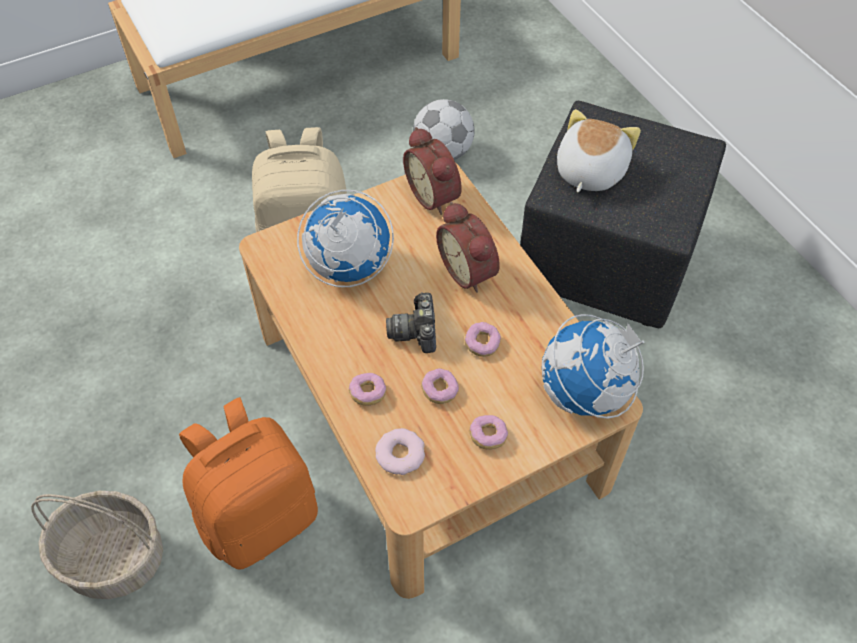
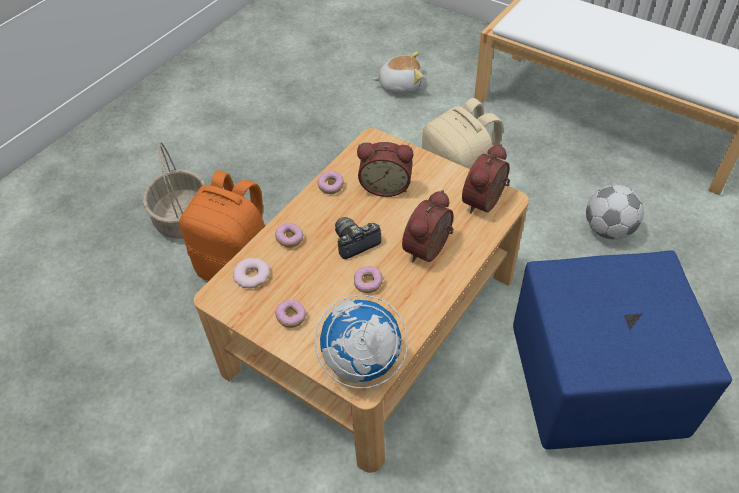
camera: 65 degrees right, 5 degrees down
(348, 267) = (386, 185): globe -> alarm clock
(439, 390) = (314, 276): donut -> donut (331, 186)
(588, 171) = (595, 287): plush toy -> plush toy (400, 85)
(604, 260) = (592, 383): black ottoman -> blue ottoman

